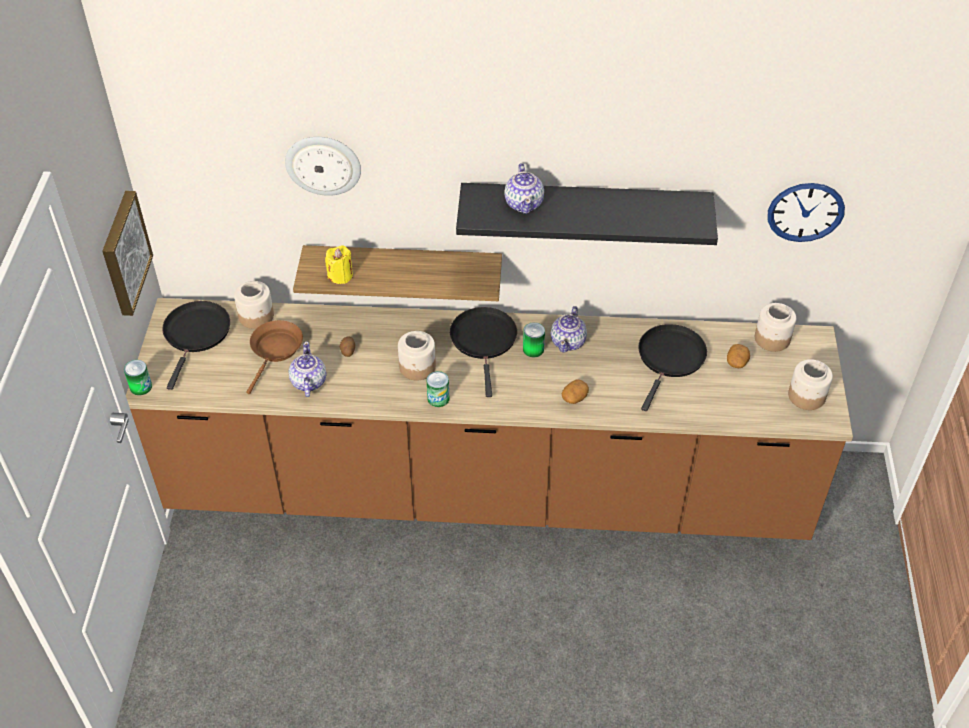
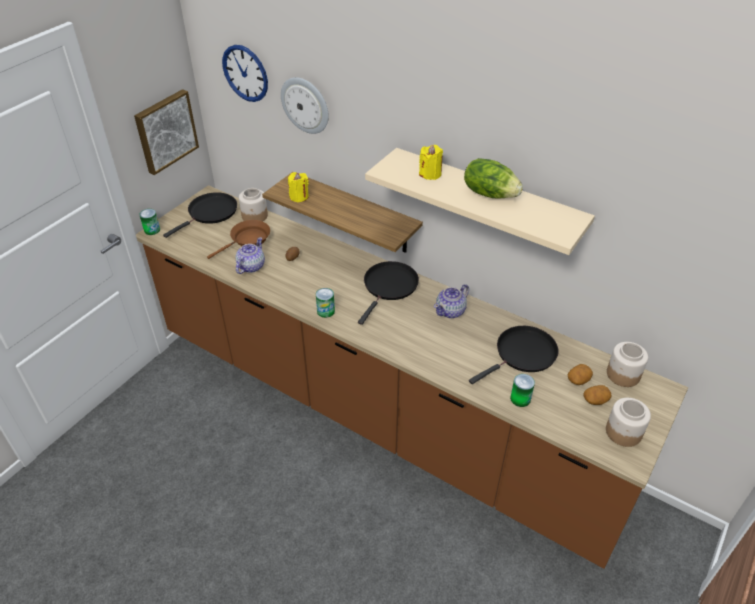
camera: 30 degrees right, 5 degrees down
(417, 367) = (329, 285): jar -> none
(524, 203) = (430, 174): teapot -> yellow candle
(533, 349) = (420, 306): can -> can (520, 399)
(574, 397) = (424, 351): potato -> potato (595, 400)
(585, 210) = (486, 201): black shelf -> beige shelf
(600, 204) = (490, 193): none -> lettuce
(805, 212) = (678, 262): wall clock -> wall clock (245, 73)

